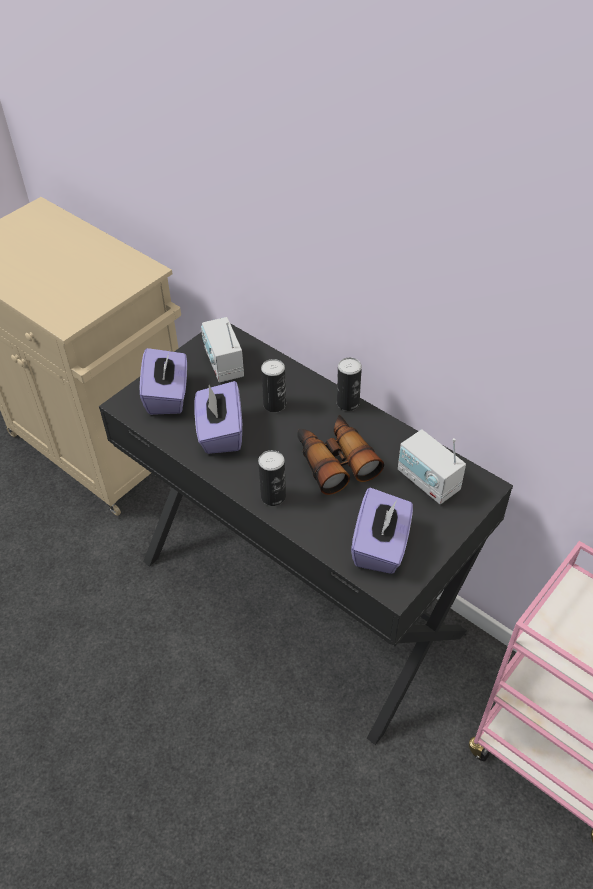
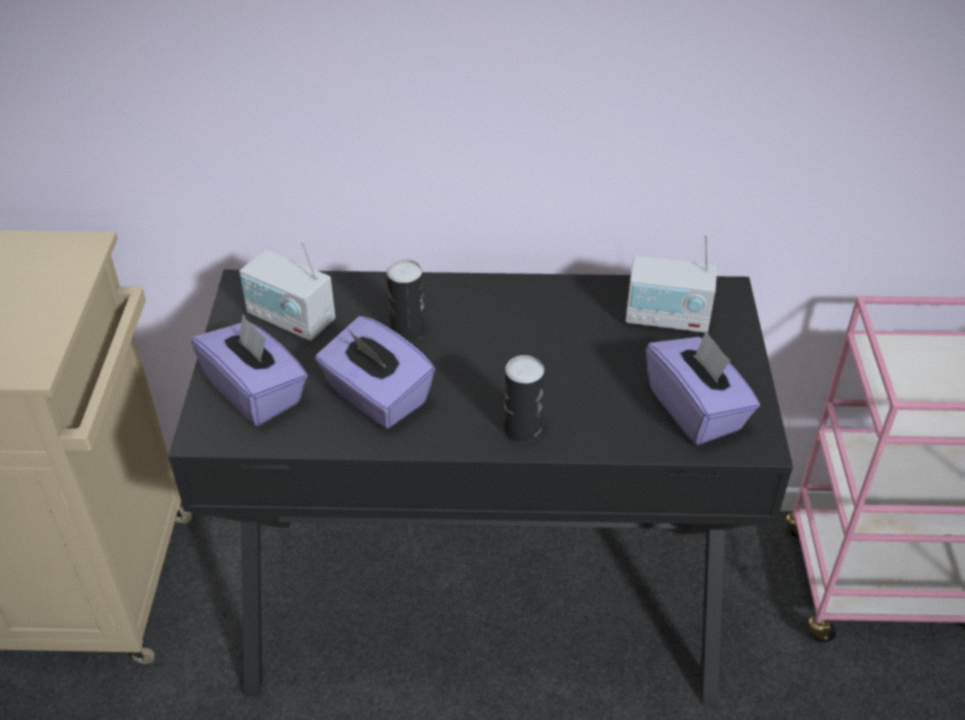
camera: 40 degrees left, 5 degrees down
(335, 460) = (547, 351): binoculars -> none
(348, 403) = (492, 285): can -> none

